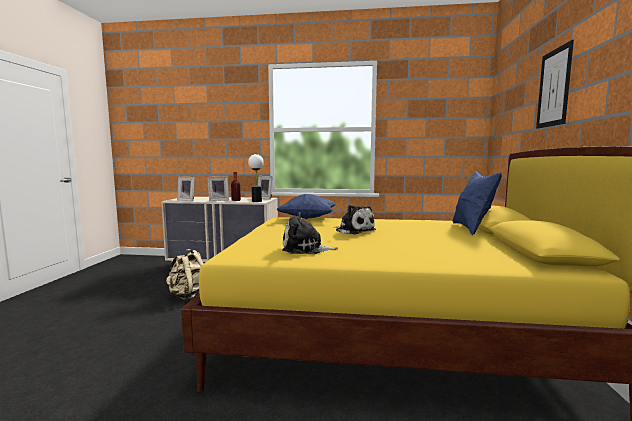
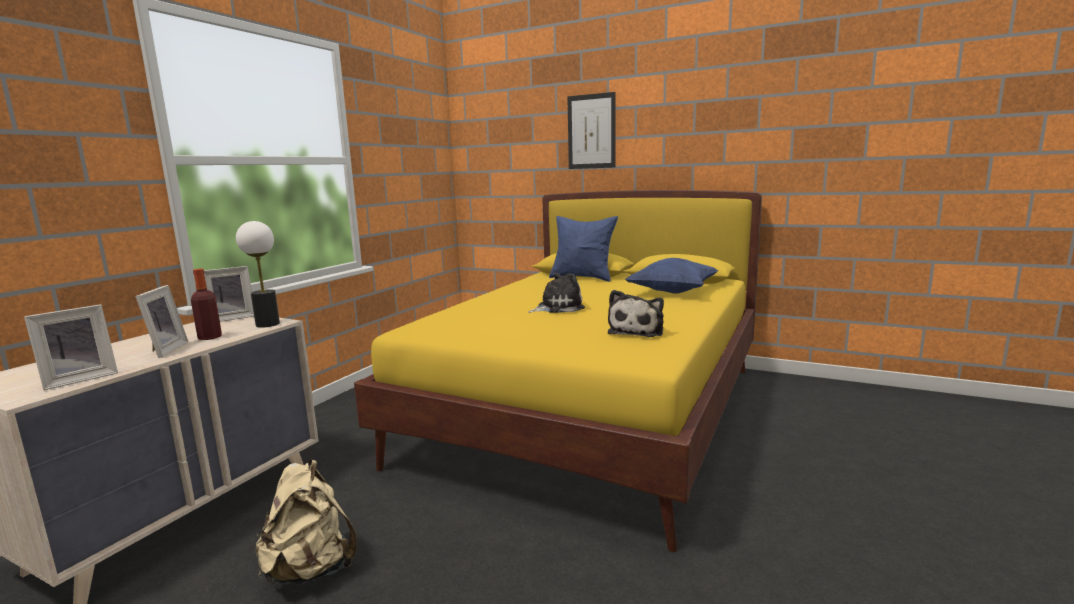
camera: 70 degrees left, 5 degrees up
(308, 218) = (446, 317): blue pillow -> blue pillow (672, 292)

